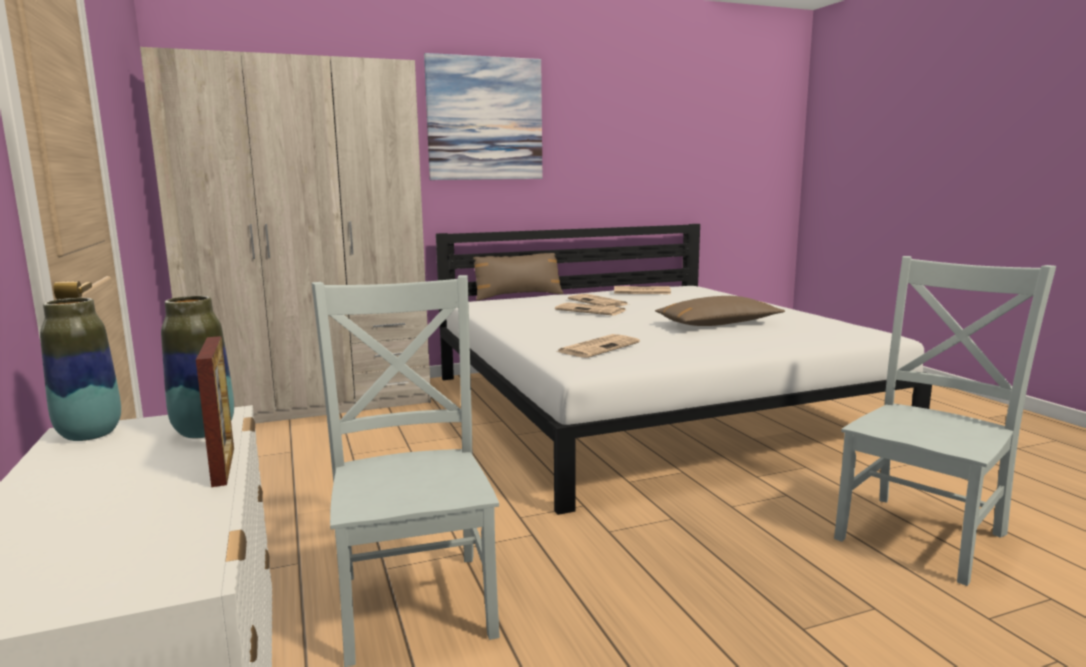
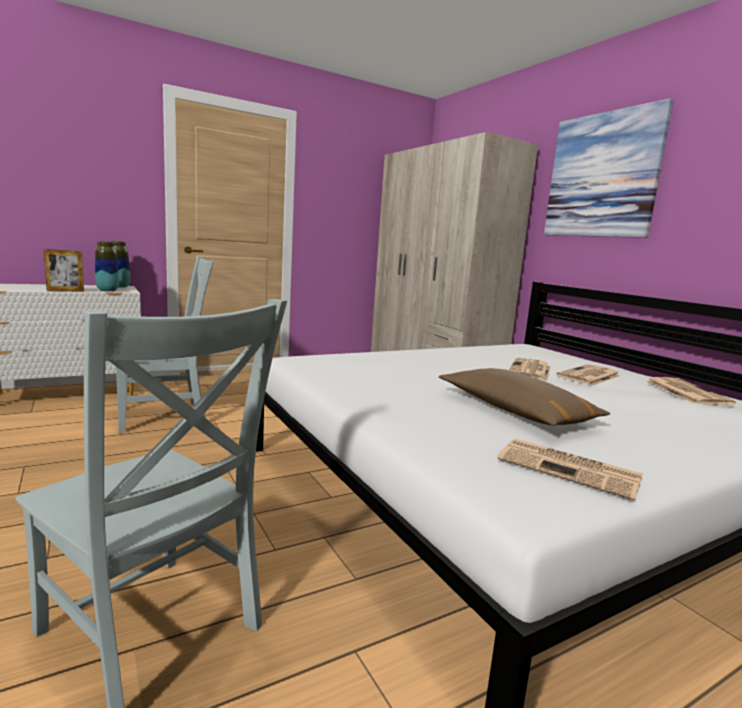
camera: 80 degrees right, 0 degrees up
(518, 296) = (584, 356): brown pillow -> none
(598, 347) = (365, 364): newspaper -> newspaper (571, 469)

